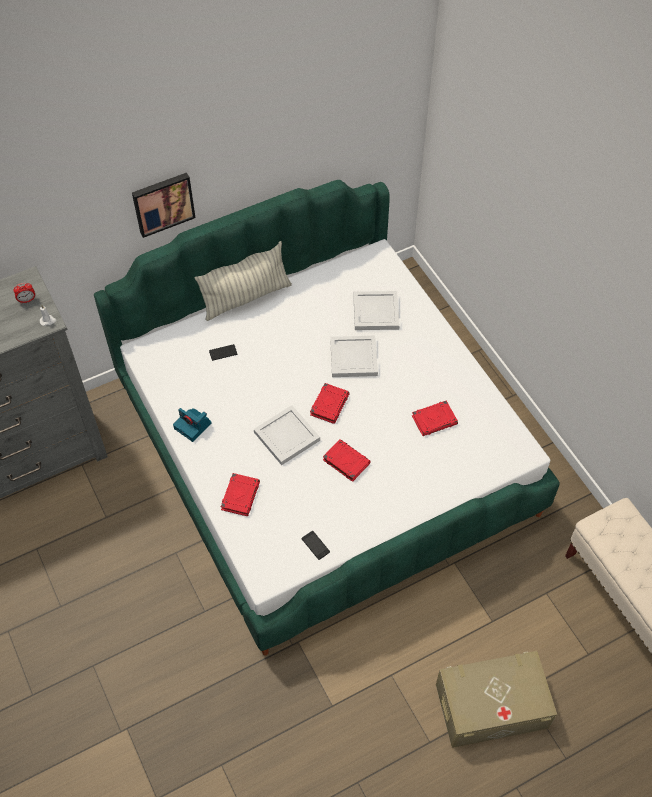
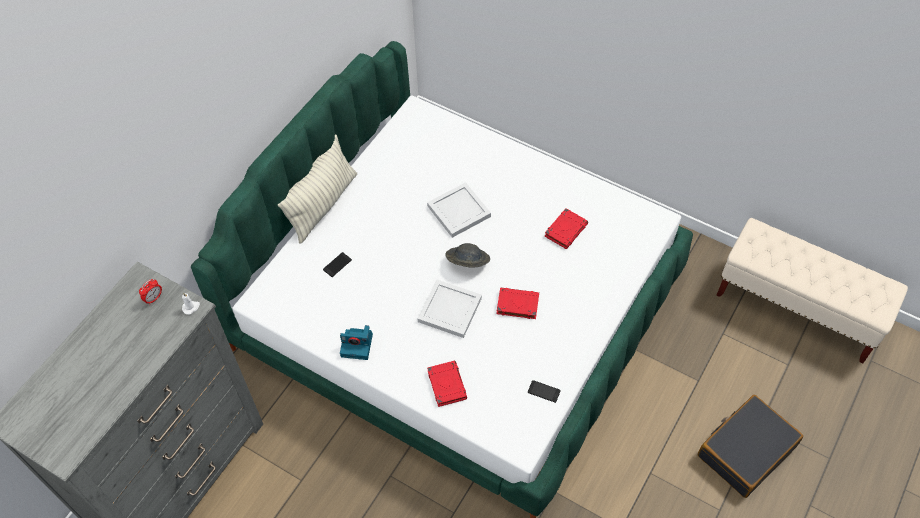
camera: 30 degrees left, 0 degrees up
(163, 203) = (227, 142): picture -> none
(329, 404) = (467, 262): red book -> grey hat
(375, 311) = (448, 162): white tray -> none
(491, 706) = (745, 451): beige storage box -> black suitcase

